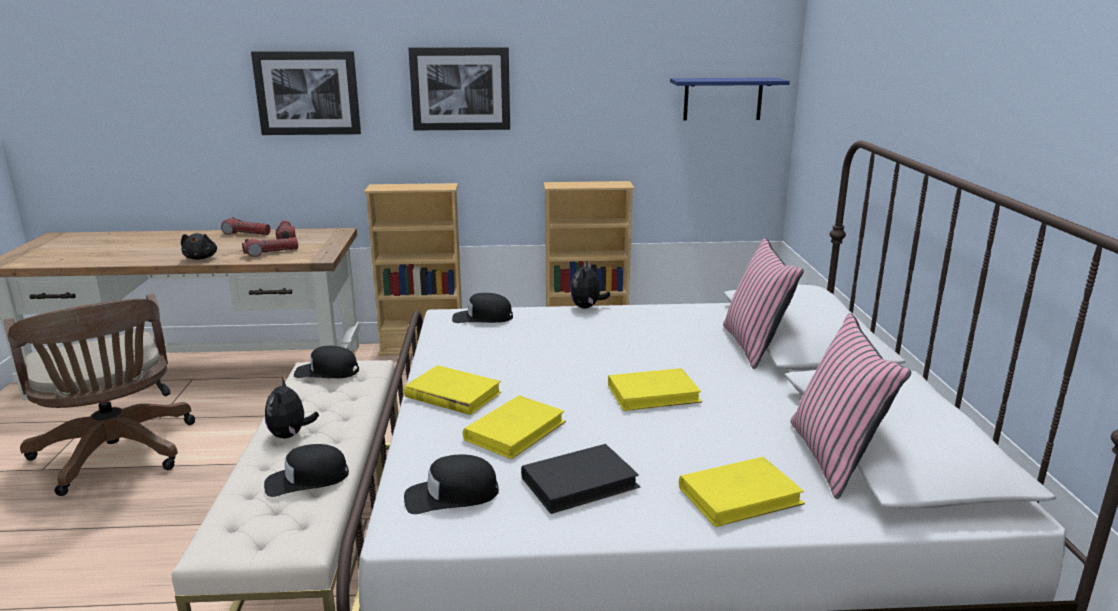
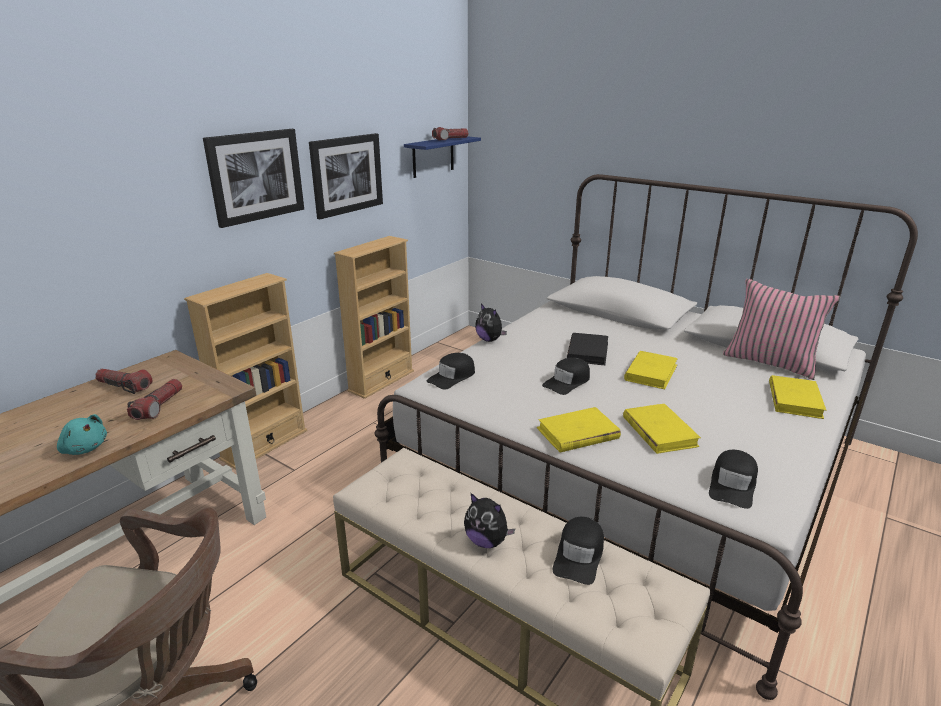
camera: 50 degrees left, 5 degrees up
(201, 258) = (84, 448): black plush toy -> turquoise plush toy
(246, 234) = (59, 402): flashlight -> flashlight (450, 139)
(307, 93) = (94, 207): picture -> picture (346, 175)
(327, 372) = (388, 483): black cap -> black cap (567, 382)
(580, 483) = (747, 436): black book -> black book (587, 352)
(755, 345) = (617, 324): pink pillow -> none

